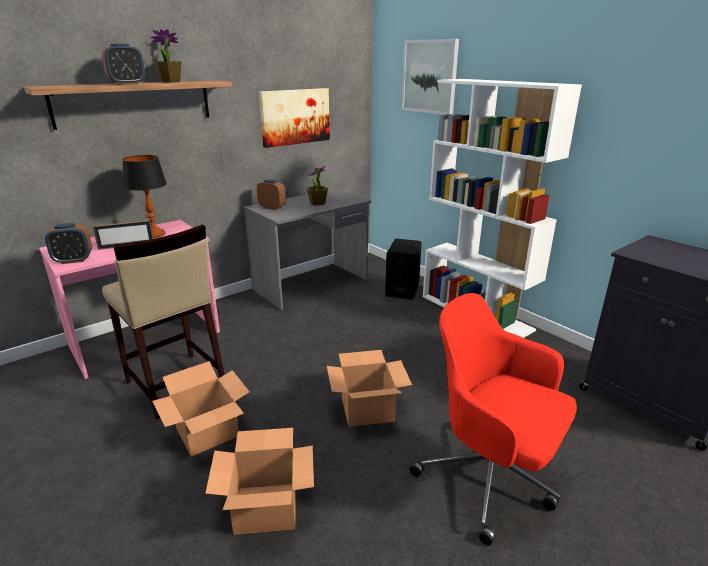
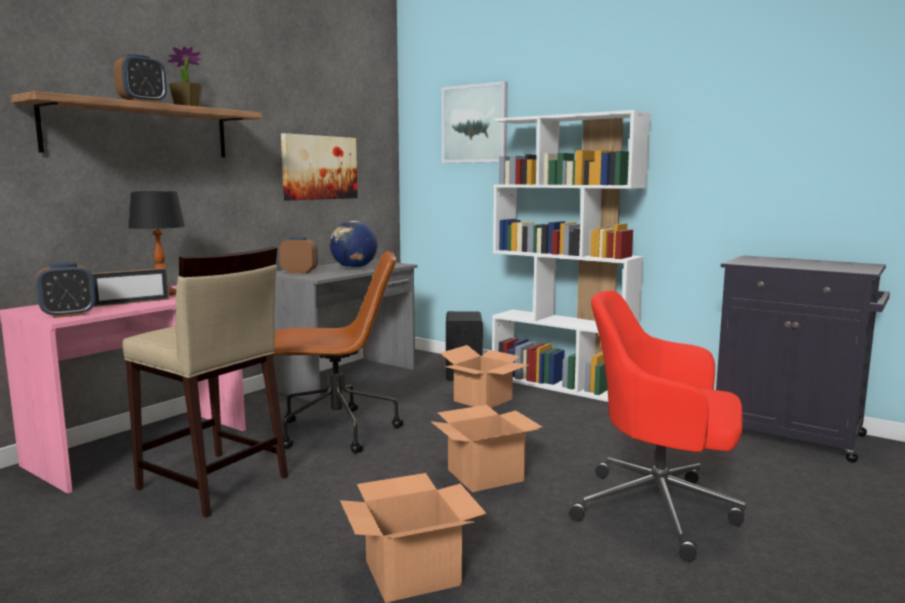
camera: 15 degrees left, 15 degrees down
(208, 431) = (289, 519): cardboard box -> cardboard box (483, 399)
(279, 343) = (335, 432): none -> brown office chair
(317, 203) = (354, 268): potted plant -> globe

